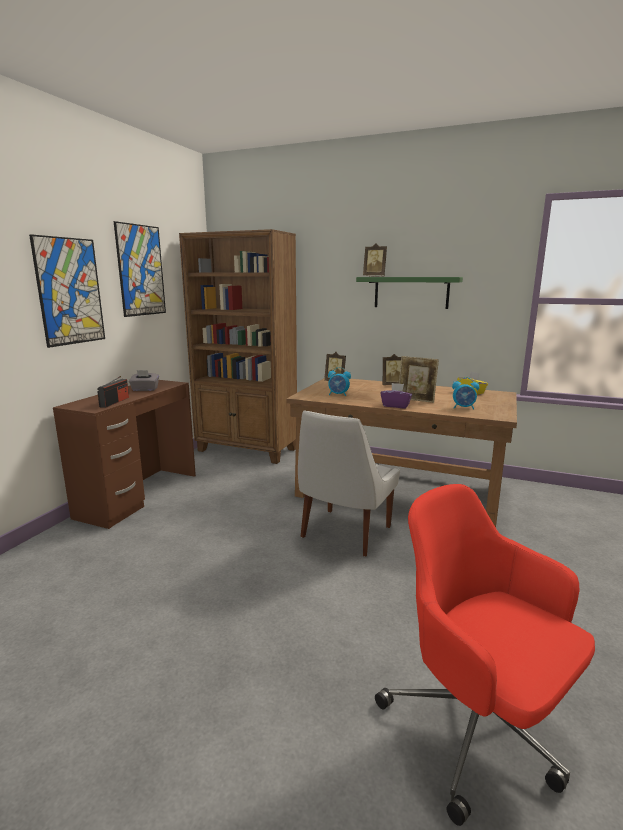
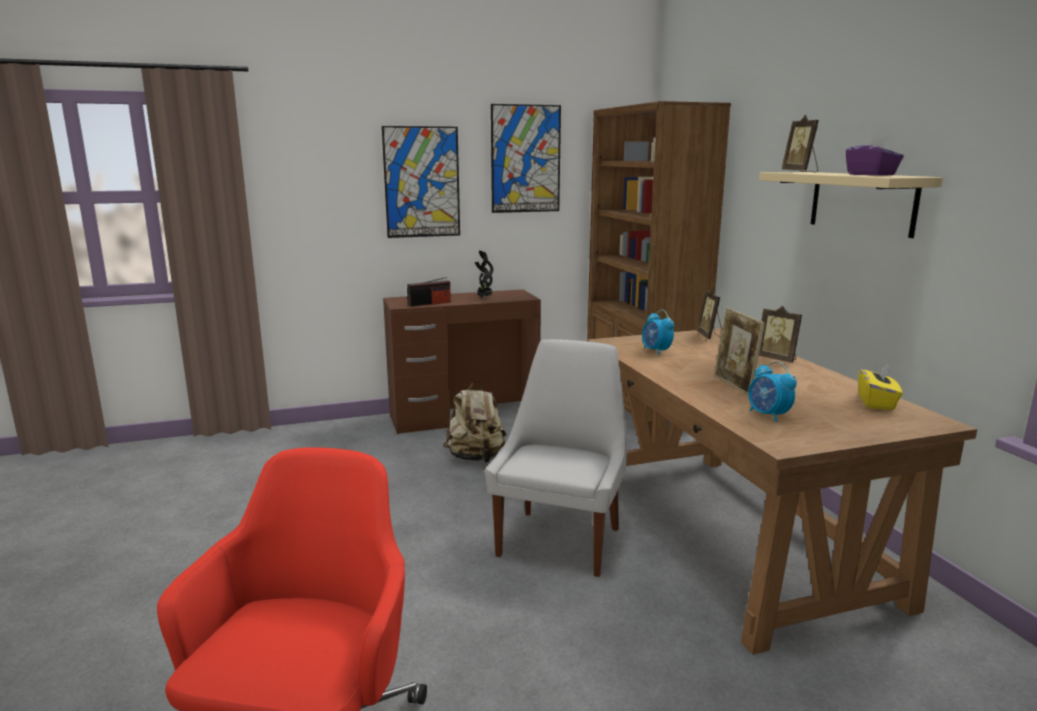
camera: 50 degrees right, 0 degrees up
(145, 389) = (484, 298): grey tissue box -> potted plant
(205, 516) = (476, 458): none -> beige backpack
(344, 533) = (561, 539): white chair -> white chair turned 120 degrees clockwise
(396, 405) = (679, 383): purple tissue box -> purple tissue box (871, 175)
(411, 292) = (862, 202): green shelf -> beige shelf

